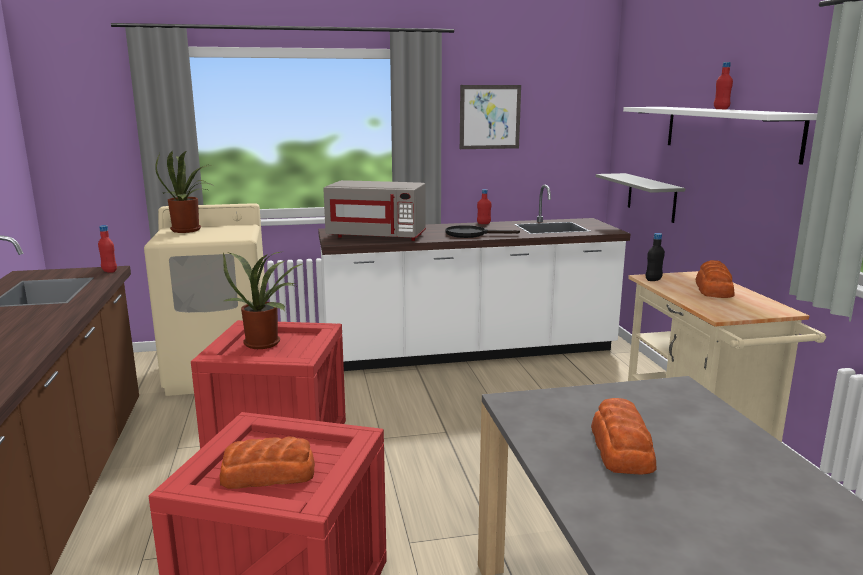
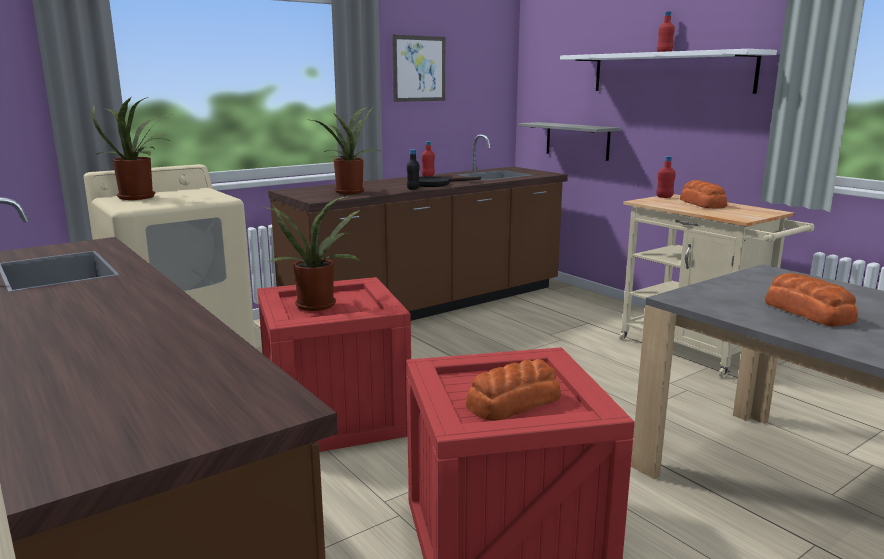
camera: 25 degrees left, 0 degrees up
(109, 271) = (102, 243): red bottle -> red bottle (664, 197)
(377, 236) = (348, 191): grey microwave -> potted plant
(469, 352) = (430, 306): white counter -> brown counter
(653, 280) = (649, 202): black bottle -> black bottle (413, 189)

